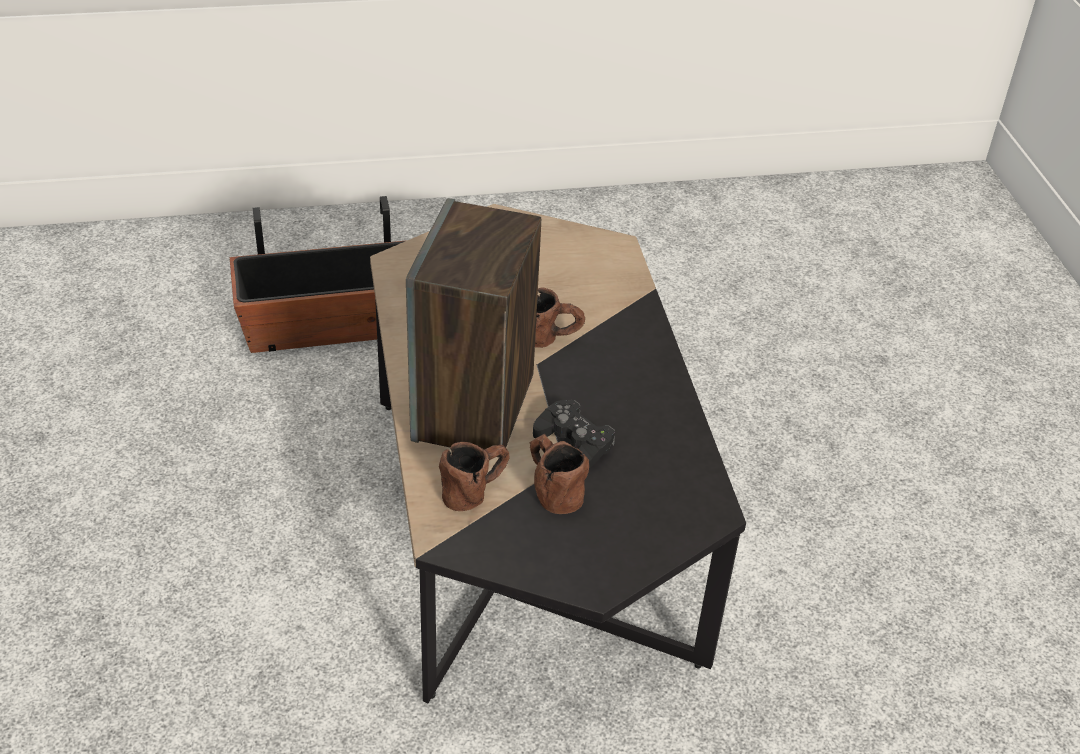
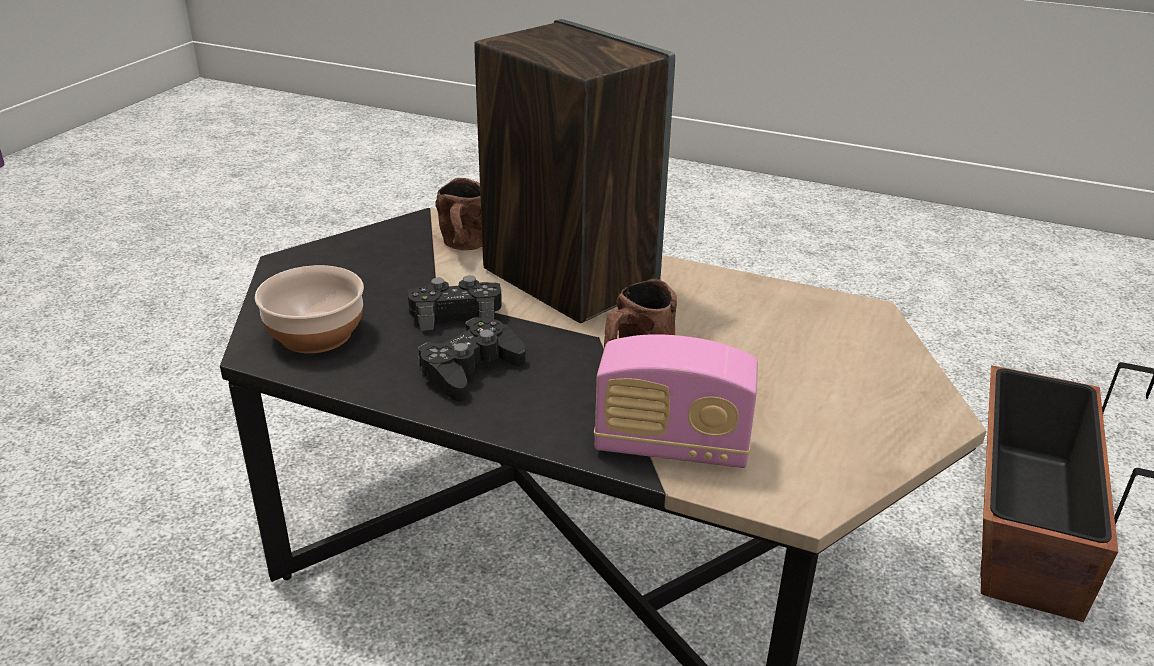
camera: 125 degrees right, 10 degrees down
(551, 489) = (414, 280): brown mug -> none
(618, 296) = (671, 446): none -> radio
(629, 401) = (470, 369): none -> black game controller
(667, 496) = (317, 333): none -> bowl

